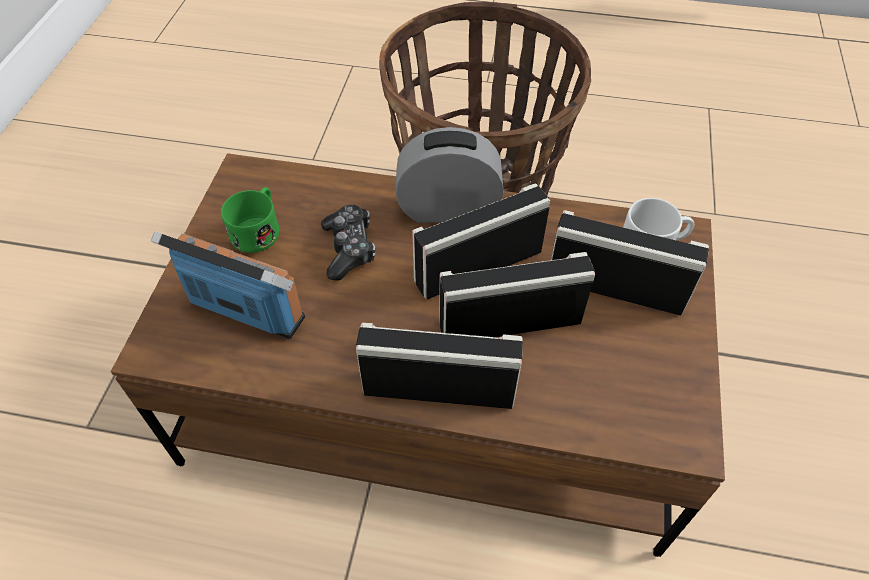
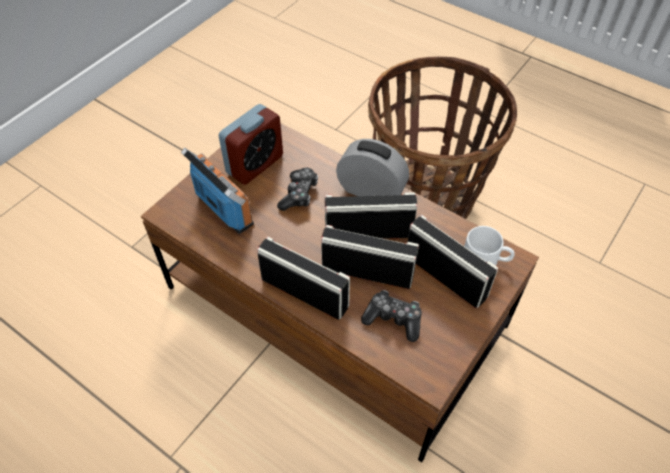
camera: 25 degrees right, 0 degrees up
(259, 229) = (255, 164): green mug -> alarm clock
(585, 375) = (393, 319): none -> game controller

